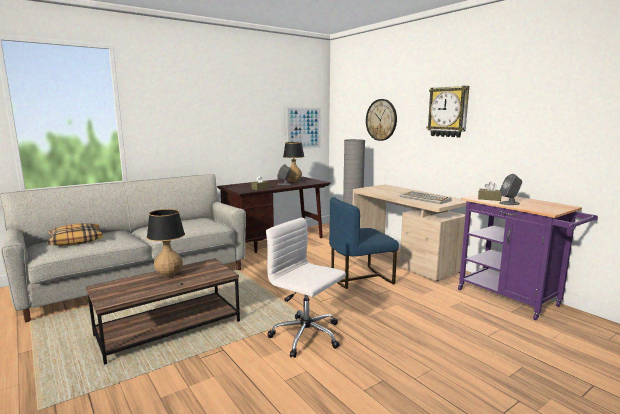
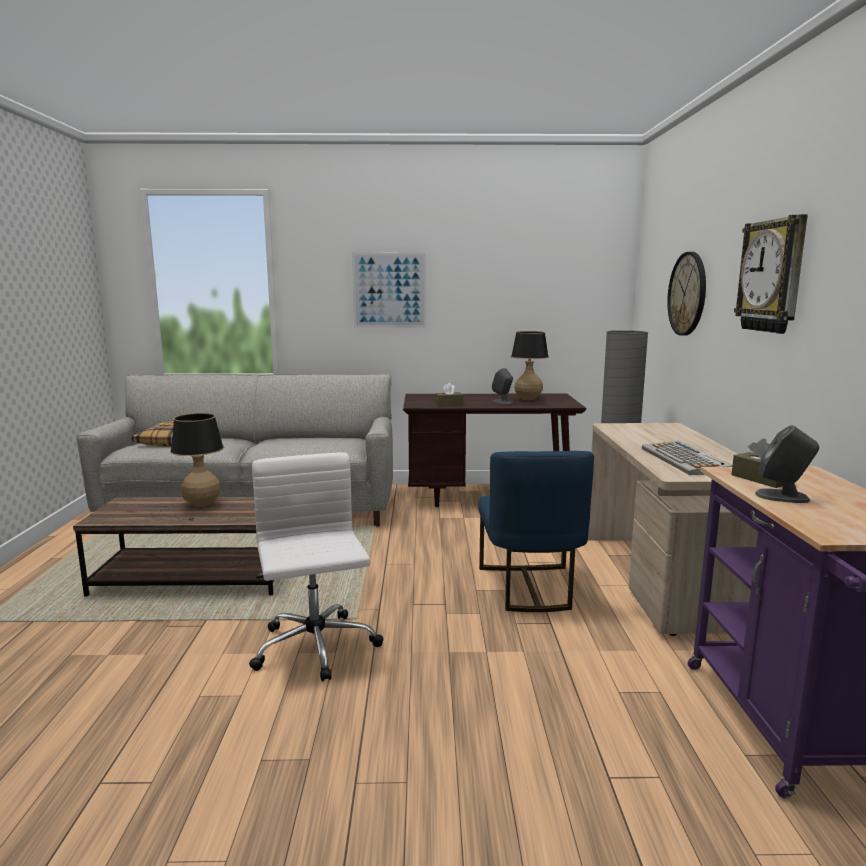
camera: 35 degrees right, 0 degrees up
(304, 128) = (575, 308): picture -> picture (389, 290)
(360, 278) = (529, 587): blue chair -> blue chair turned 105 degrees counterclockwise

